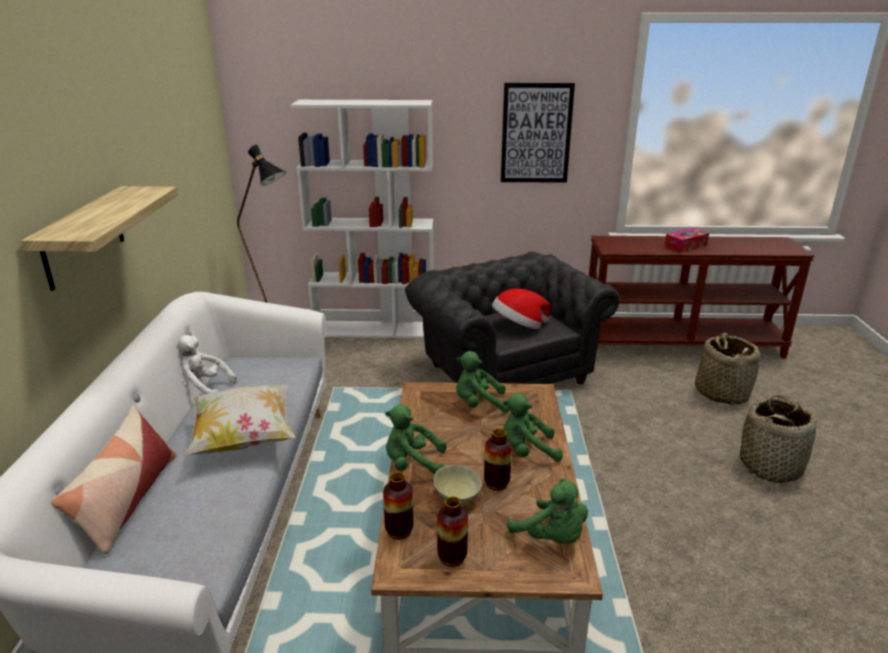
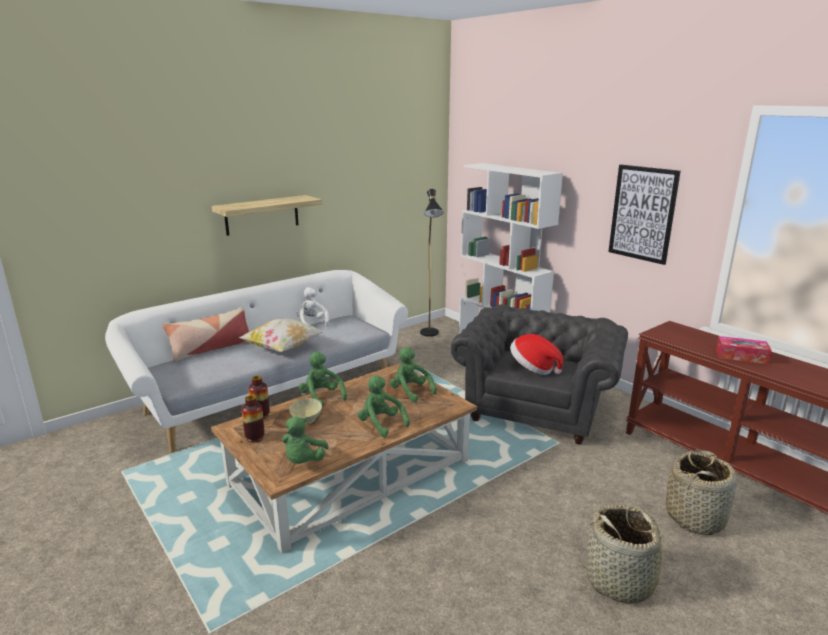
camera: 50 degrees right, 5 degrees down
(496, 483) = (335, 427): vase -> none

